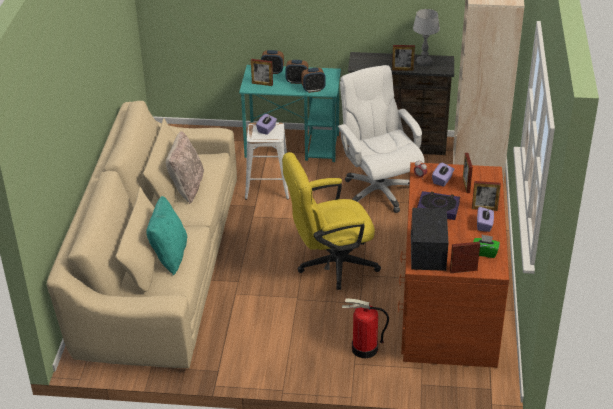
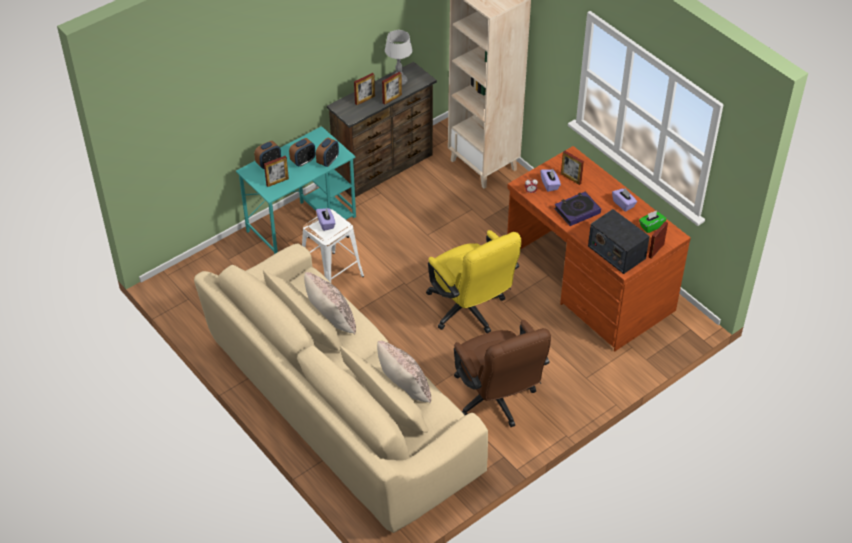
camera: 45 degrees left, 10 degrees up
(169, 255) = (404, 389): turquoise pillow -> beige pillow
(265, 332) = (496, 401): none -> brown office chair
(330, 265) = (469, 311): yellow office chair -> yellow office chair turned 60 degrees counterclockwise
(364, 349) = (578, 361): fire extinguisher -> none
(379, 191) = (423, 221): white office chair -> none
(484, 208) = (607, 190): picture frame -> picture frame (365, 100)

